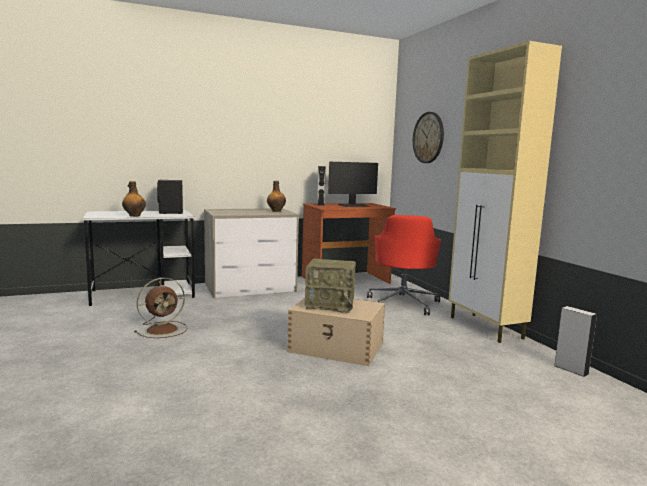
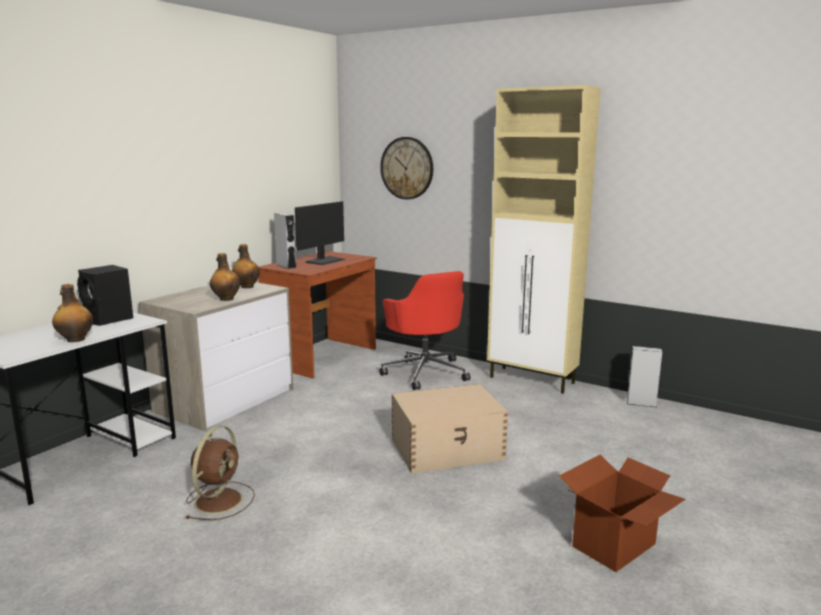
camera: 35 degrees left, 5 degrees up
(248, 213) = (226, 299): none -> bottle
(331, 305) = (440, 403): radio -> none
(354, 446) = (615, 545): none -> cardboard box

